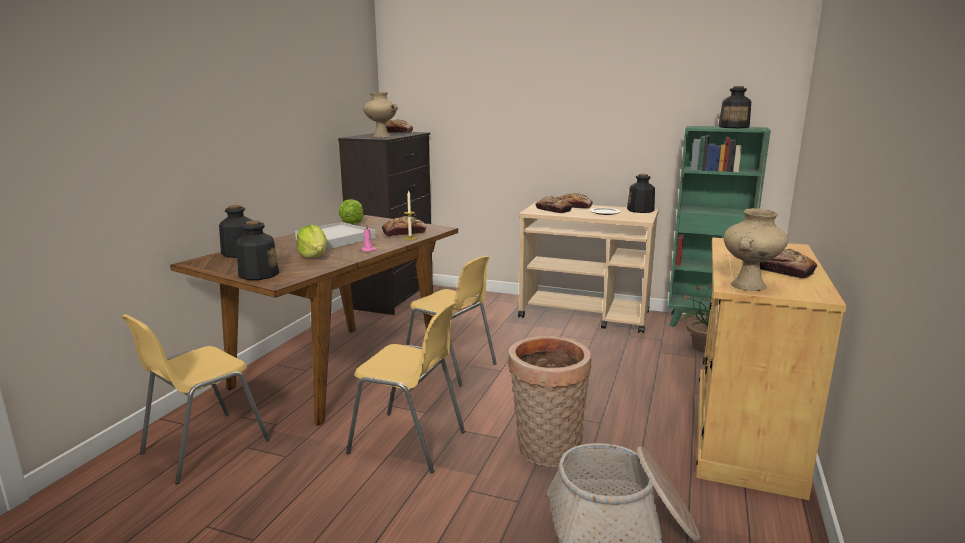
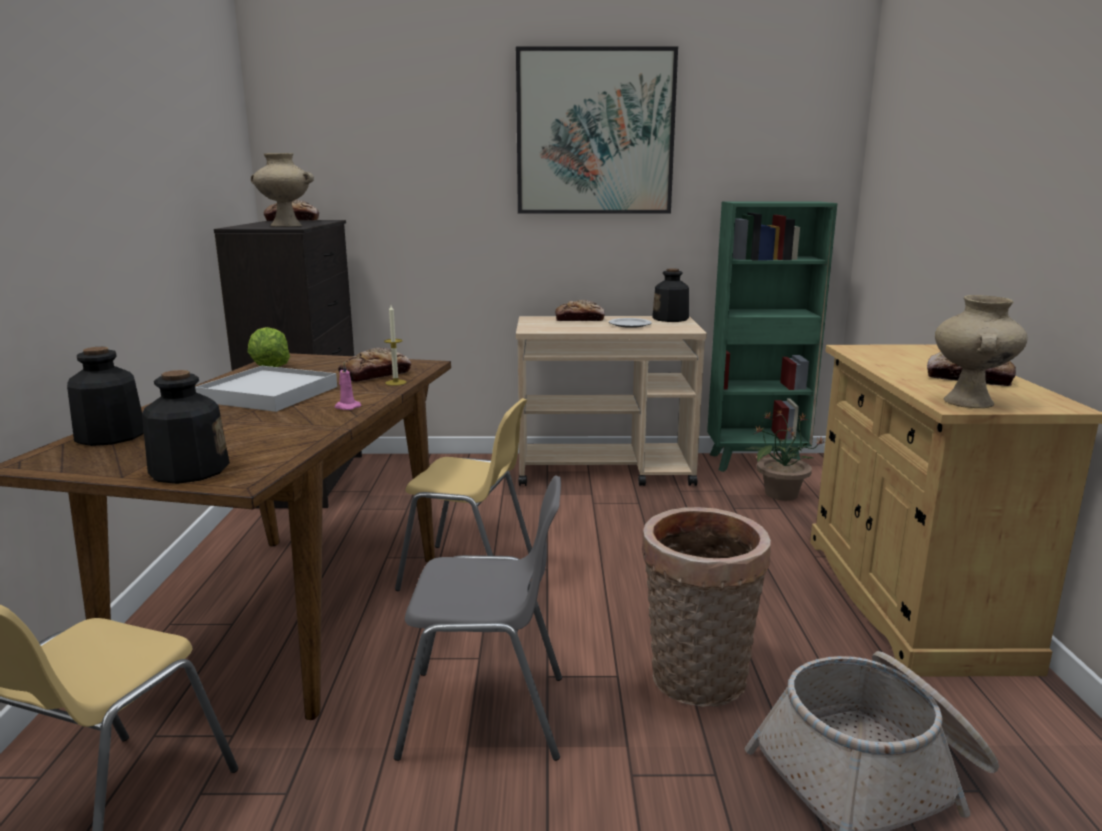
camera: 20 degrees left, 0 degrees up
(314, 256) = (262, 427): lettuce -> none
(409, 442) = (486, 715): yellow chair -> grey chair
(553, 210) = (558, 326): bread -> none
(594, 75) = (595, 133): none -> picture
(733, 127) = (786, 201): bottle -> none

